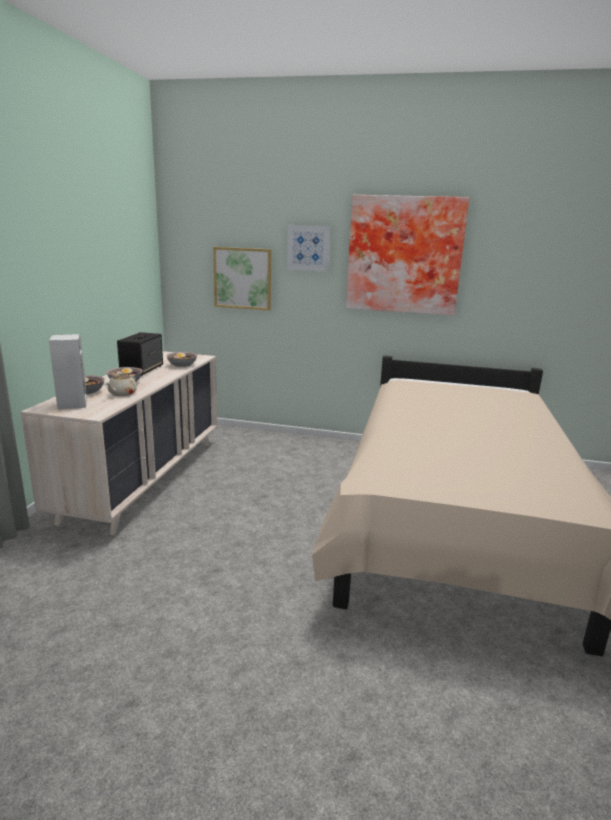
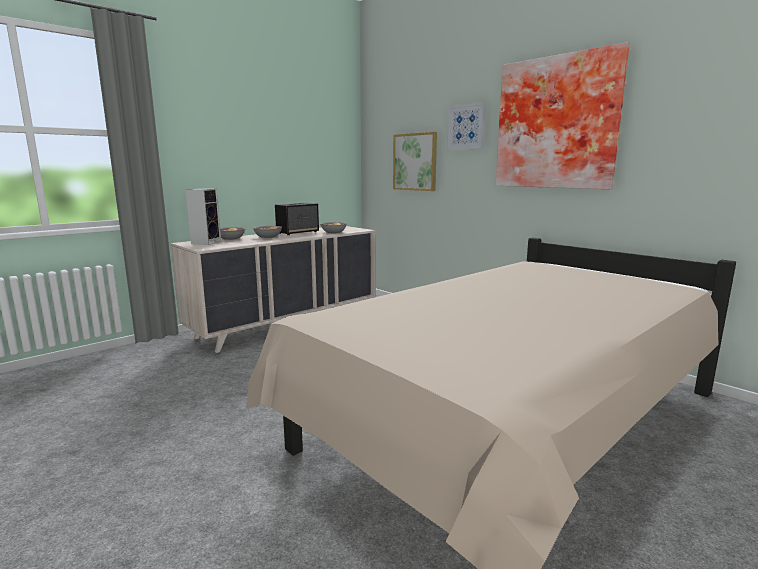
camera: 35 degrees right, 5 degrees down
(122, 394) = (249, 241): beige teapot -> none

